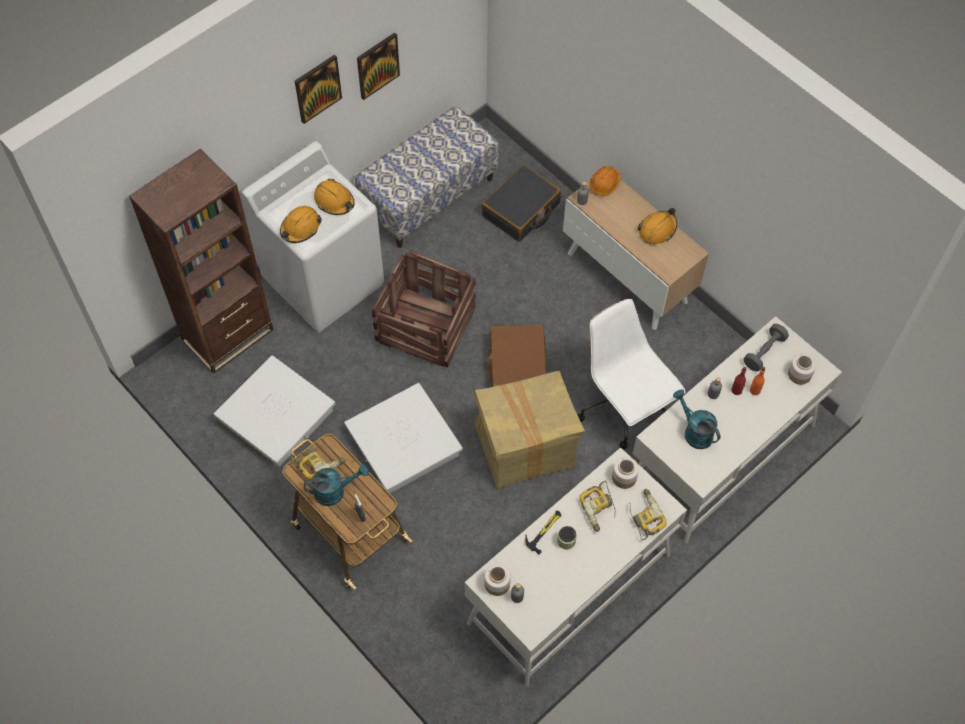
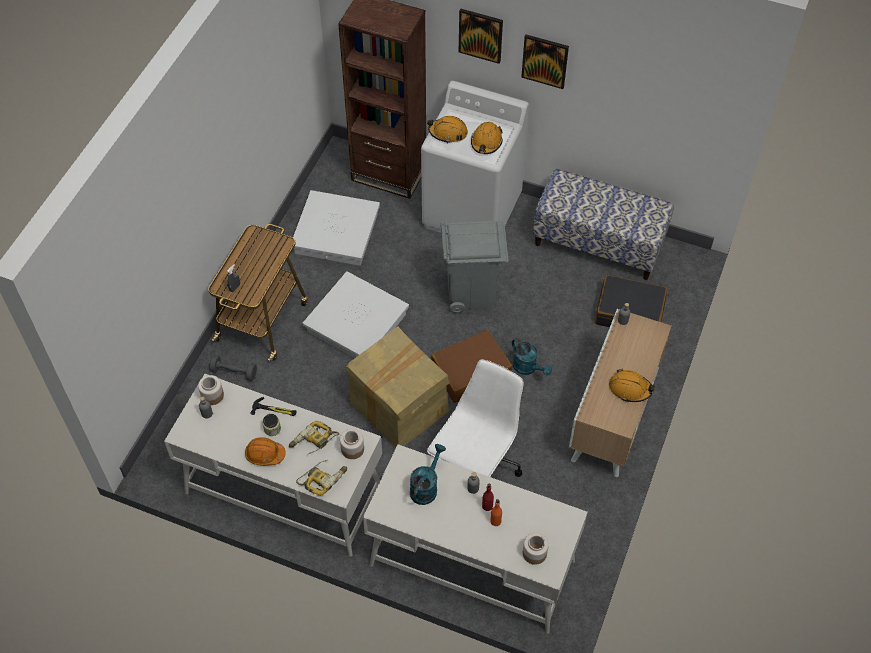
camera: 65 degrees right, 5 degrees down
(319, 462) = (267, 244): power drill -> none
(335, 491) = (247, 263): turquoise watering can -> turquoise watering can (528, 368)
(377, 65) = (608, 94): picture -> picture (480, 35)
(424, 326) = (471, 292): crate -> grey trash can
(604, 184) = (652, 330): orange hard hat -> orange hard hat (265, 454)
(764, 352) = (541, 515): grey dumbbell -> grey dumbbell (234, 372)

